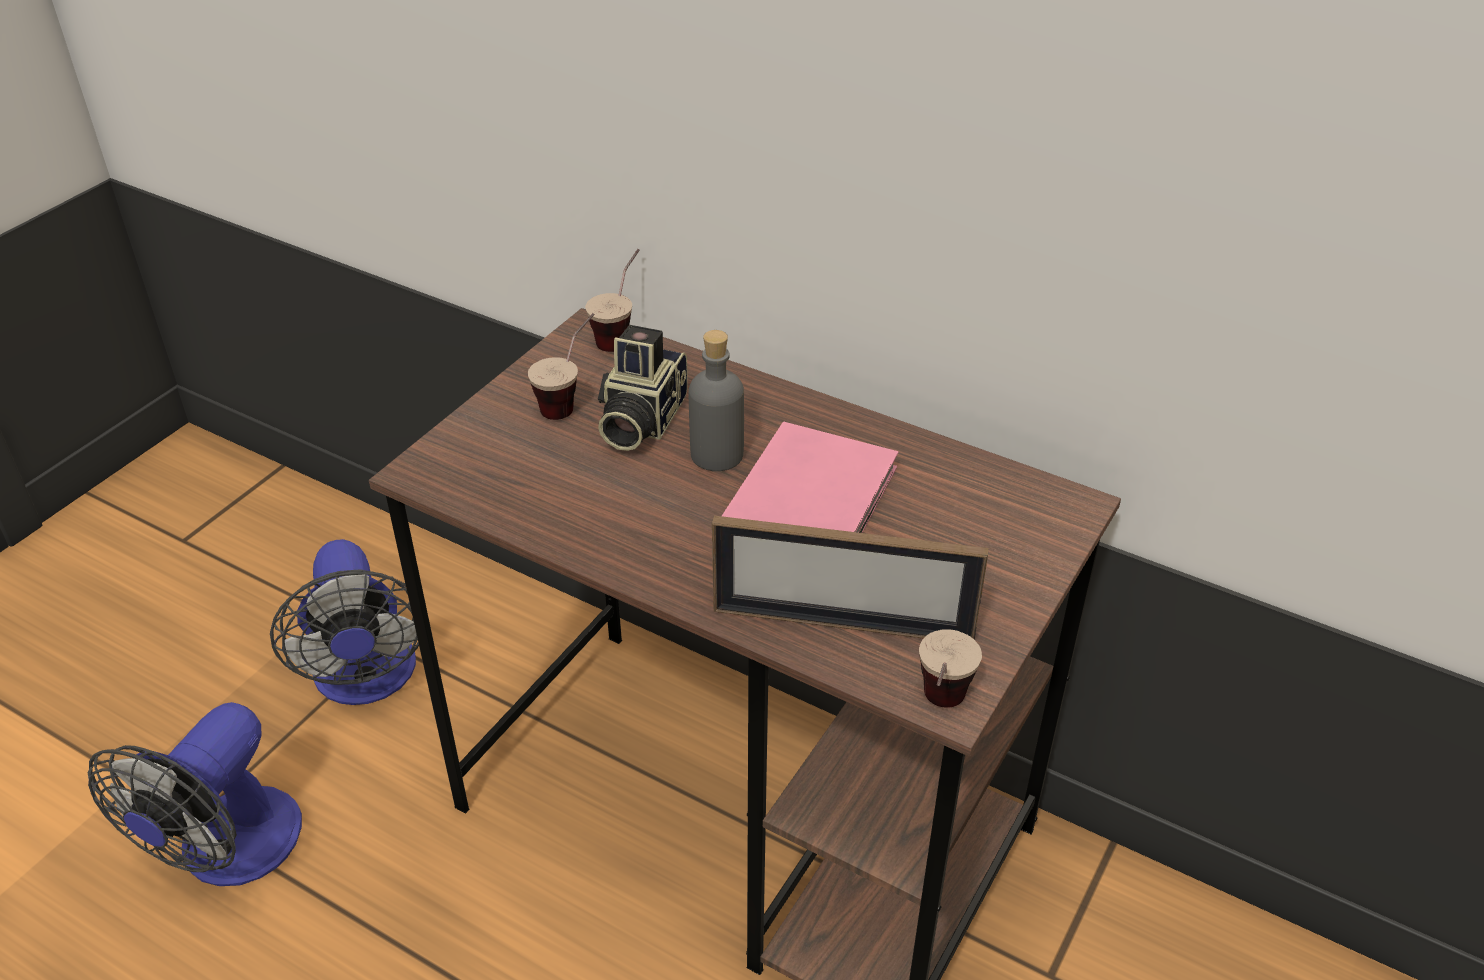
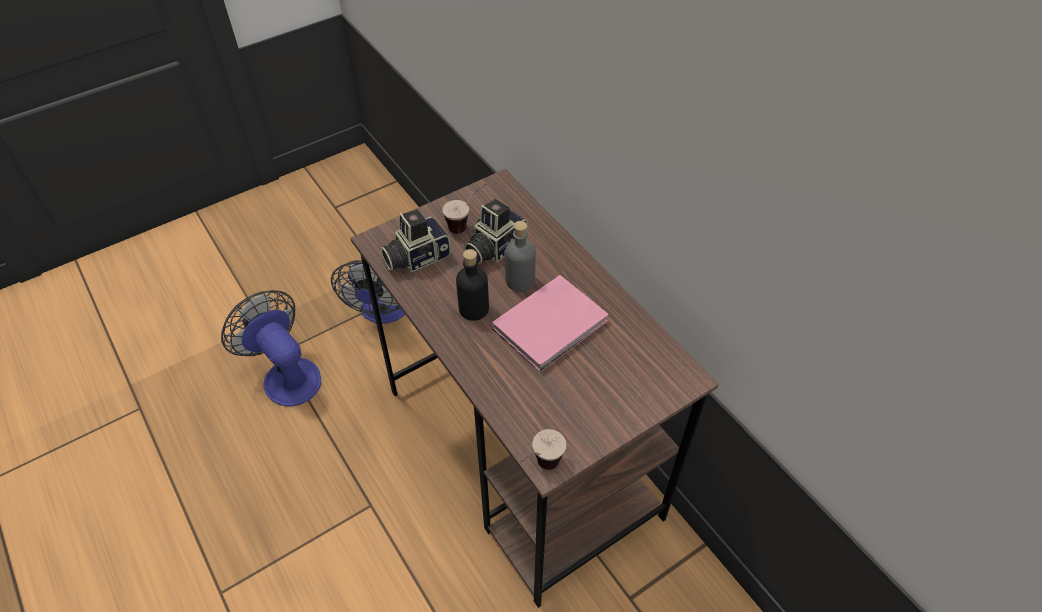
camera: 25 degrees right, 10 degrees up
(228, 854) = (286, 375): fan -> fan turned 90 degrees clockwise
(511, 473) = (415, 256): none -> camera
(621, 334) = (515, 191): cup -> none
(666, 517) = (474, 309): none -> black bottle
(842, 624) = (522, 401): picture frame -> none

